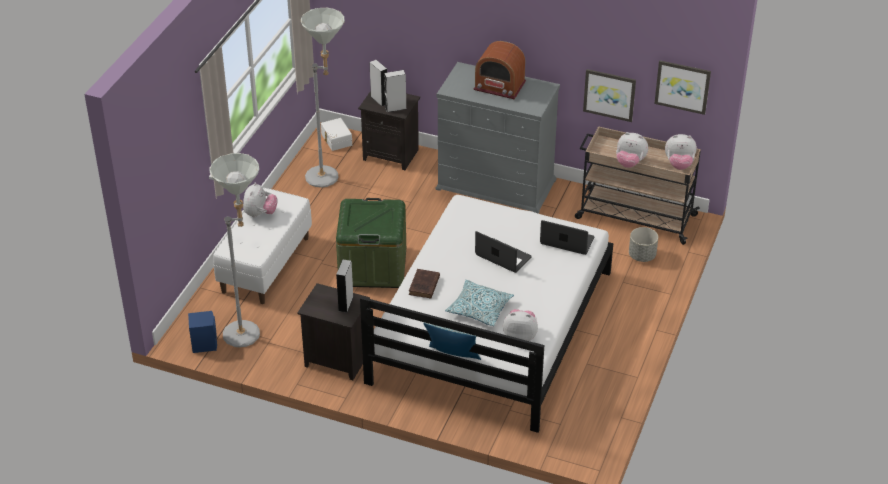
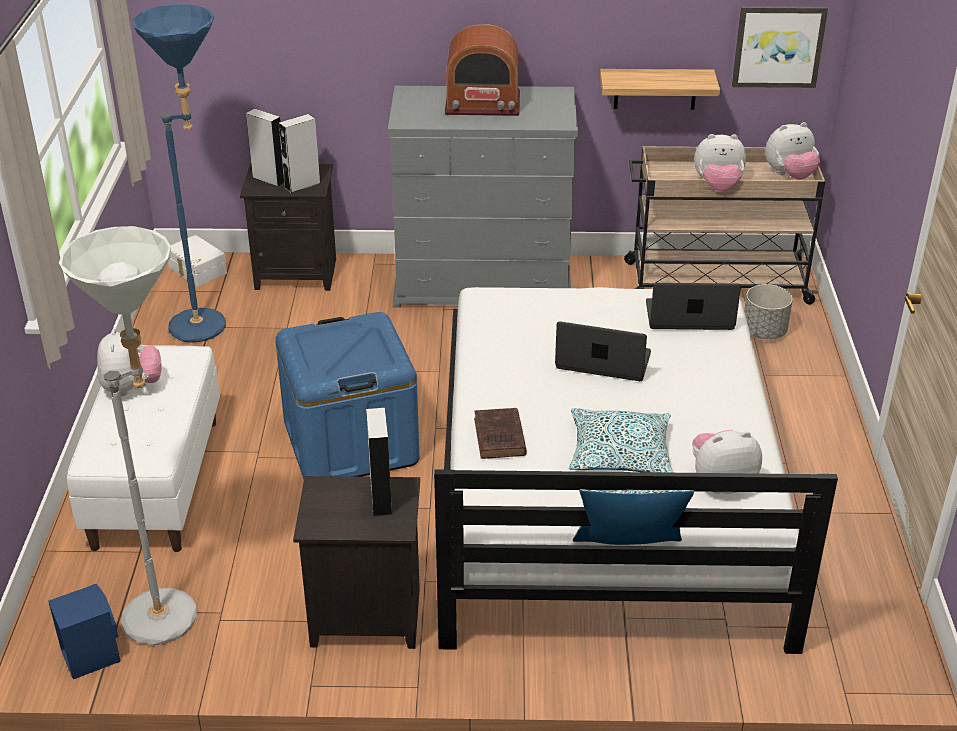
camera: 20 degrees left, 5 degrees down
(329, 177) = (210, 324): grey floor lamp -> blue floor lamp
(372, 266) = (350, 442): green storage box -> blue storage box
(609, 94) = (655, 89): picture -> shelf

